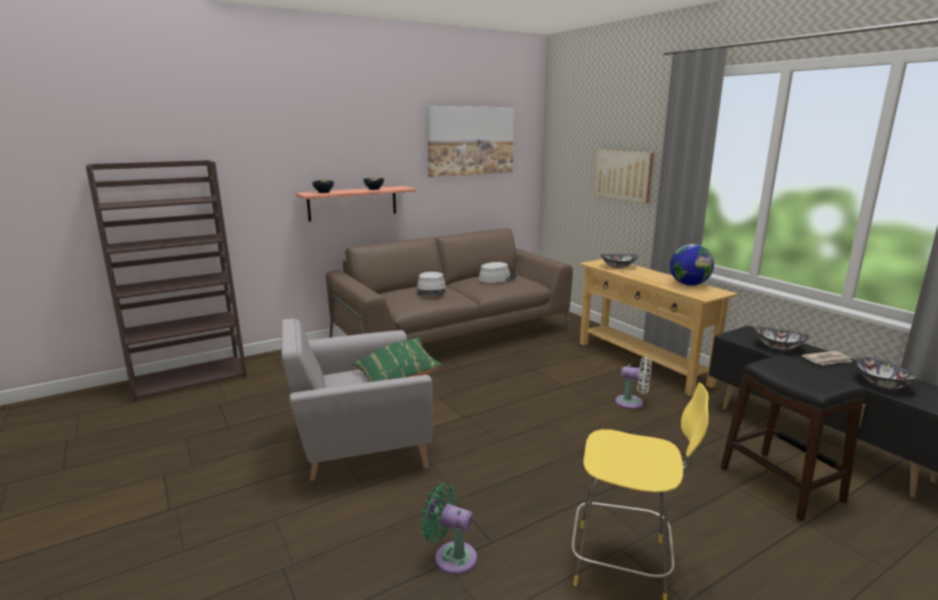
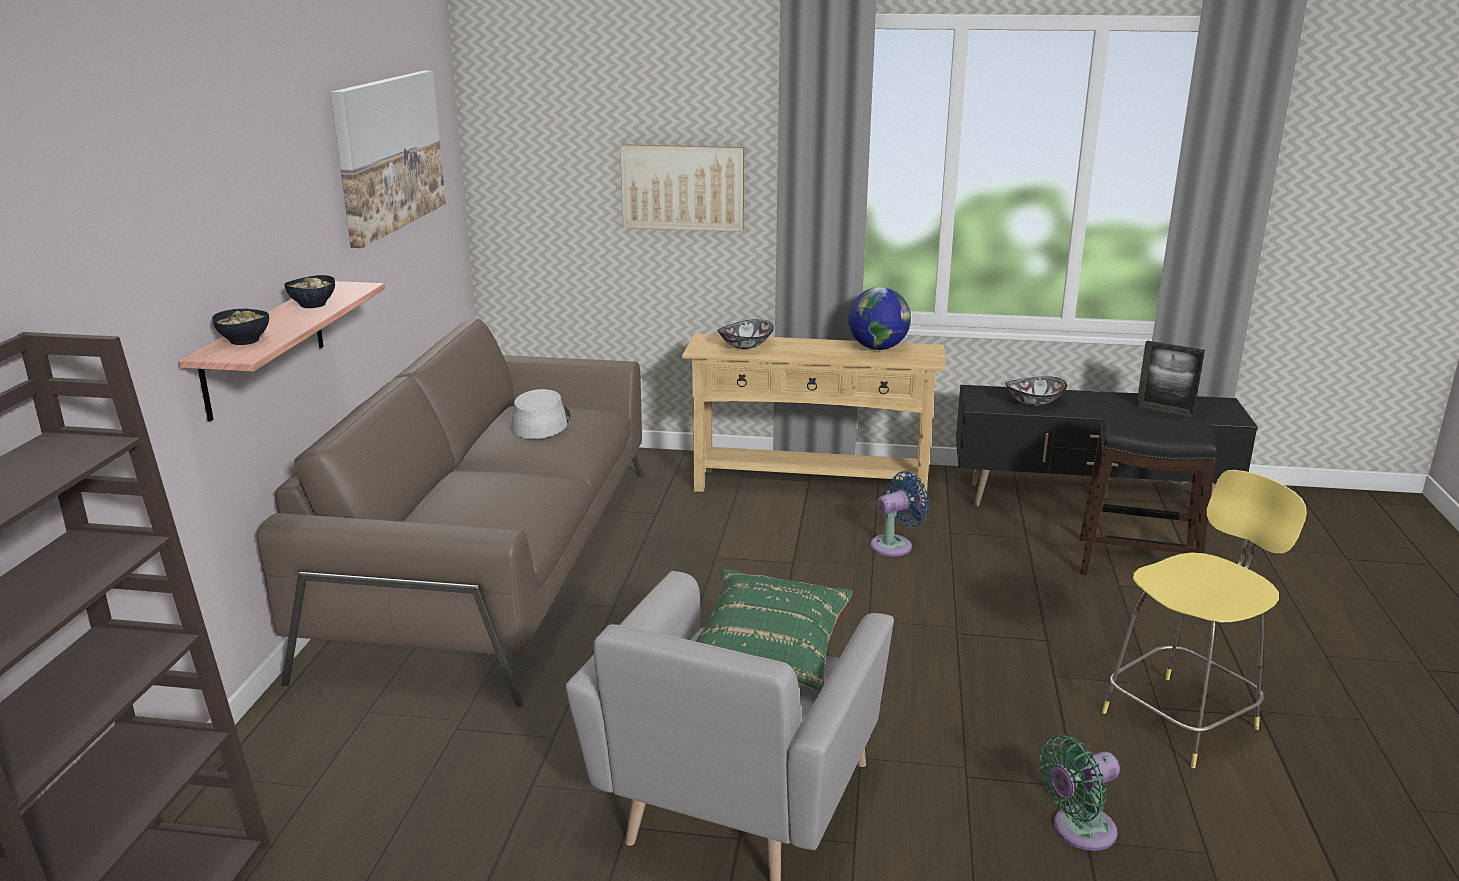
camera: 50 degrees left, 5 degrees up
(431, 291) = (498, 487): grey hat -> none
(632, 403) = (895, 545): white fan -> blue fan
(827, 360) = (1091, 401): newspaper -> none
(882, 384) = (1164, 411): bowl -> picture frame

